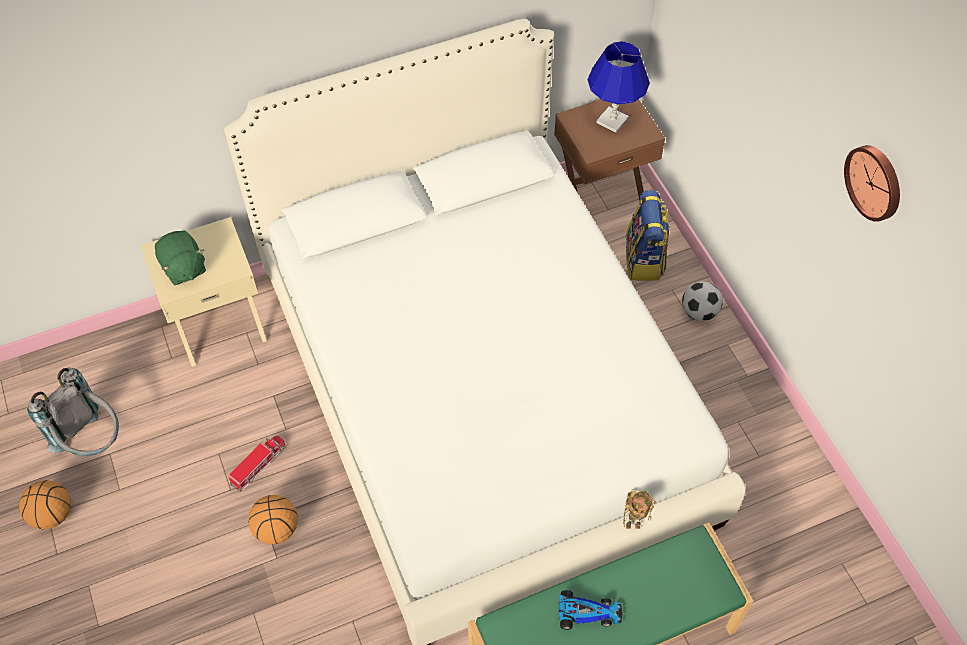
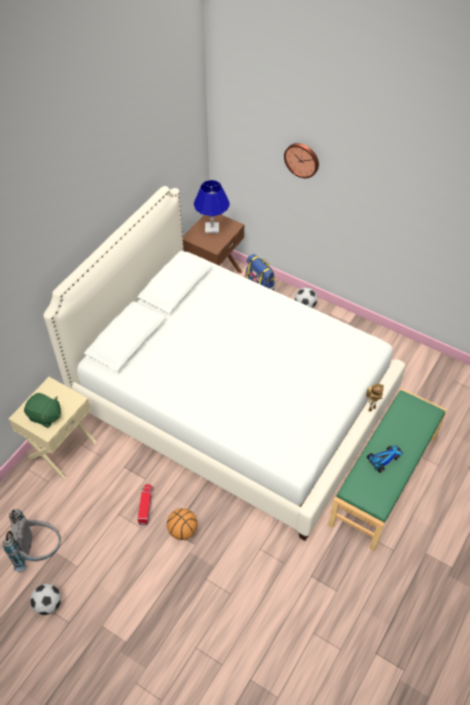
camera: 35 degrees left, 5 degrees down
(53, 515) = (48, 604): basketball -> football
(875, 182) = (401, 177): wall clock -> wall clock (302, 159)

